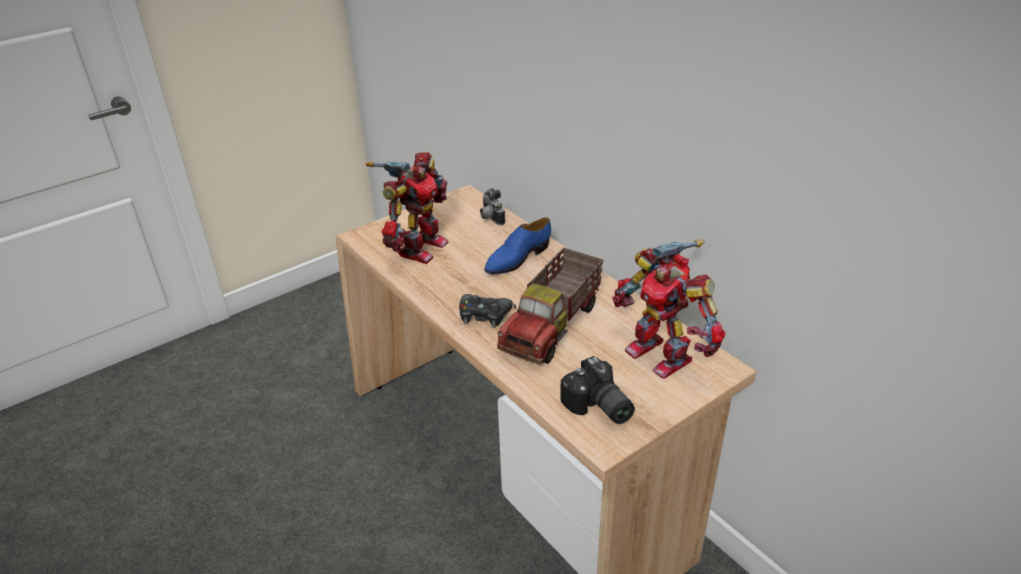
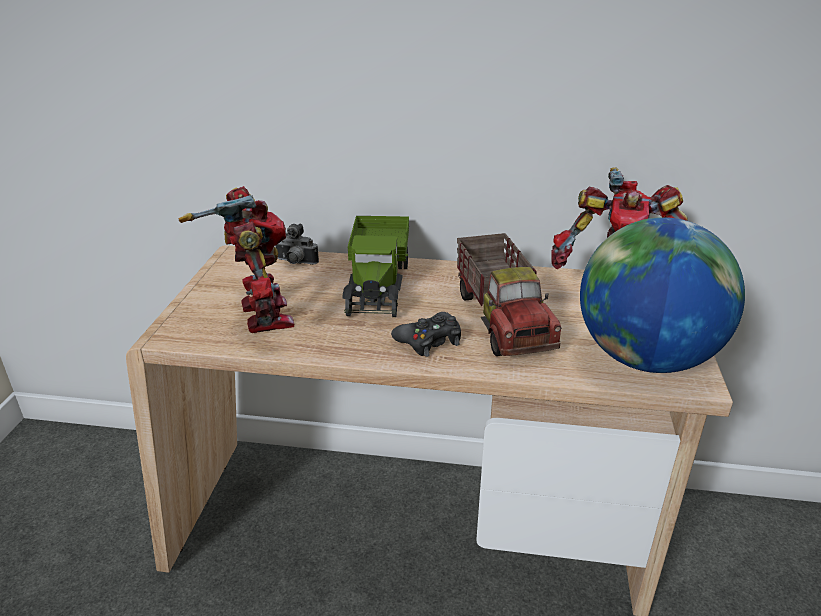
camera: 45 degrees left, 5 degrees down
(517, 258) = (378, 283): blue shoe -> toy truck
(597, 408) = (644, 358): camera -> globe

